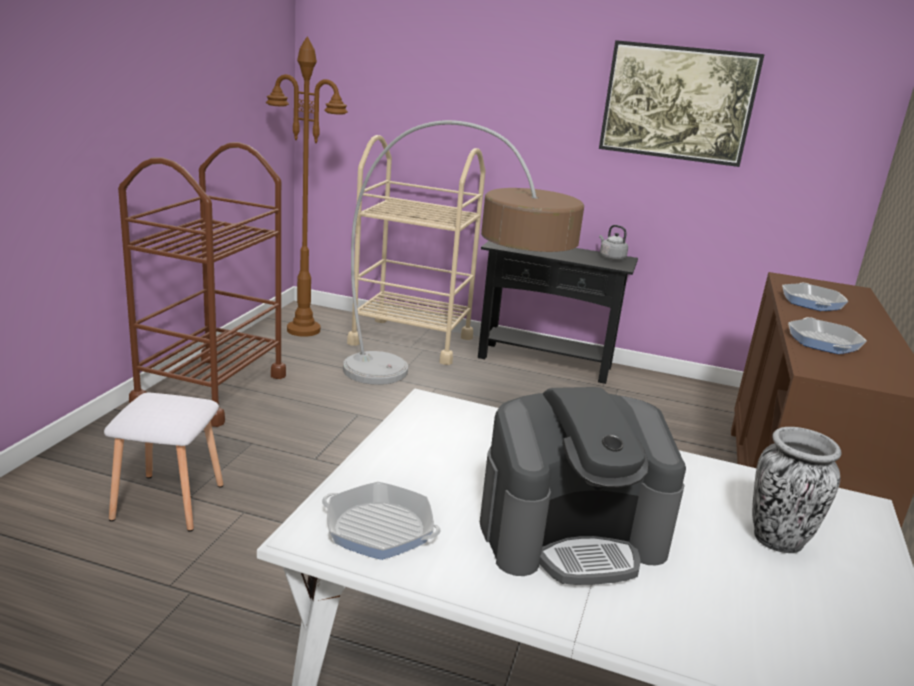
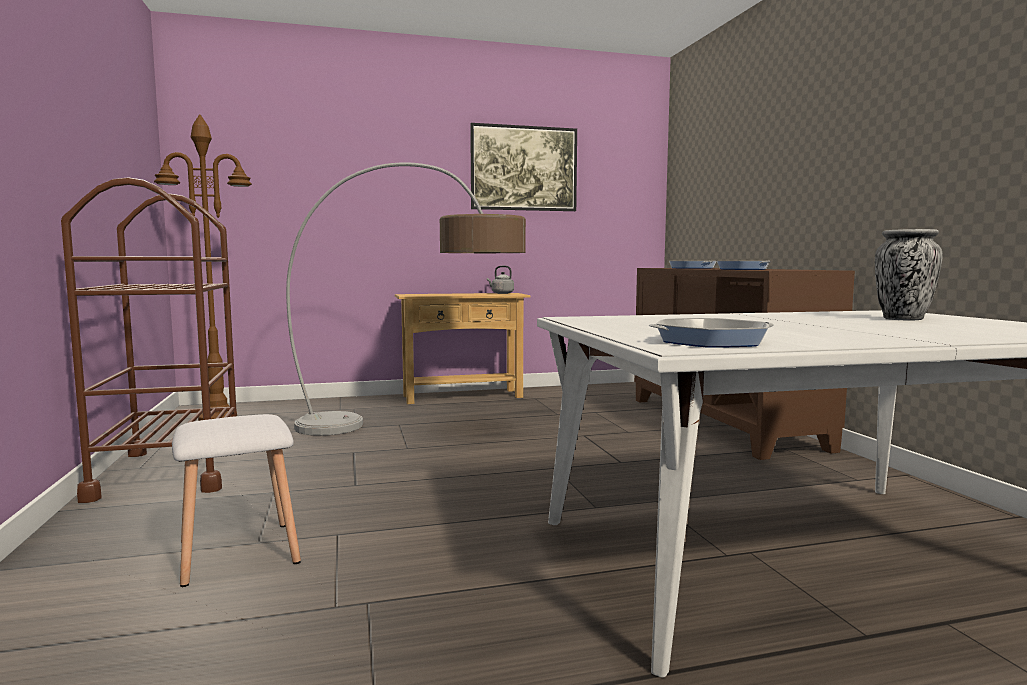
camera: 30 degrees left, 15 degrees down
(411, 340) = (335, 406): beige cart -> none
(544, 362) = (462, 396): black console table -> beige console table
(572, 535) = (817, 329): coffee machine -> none

